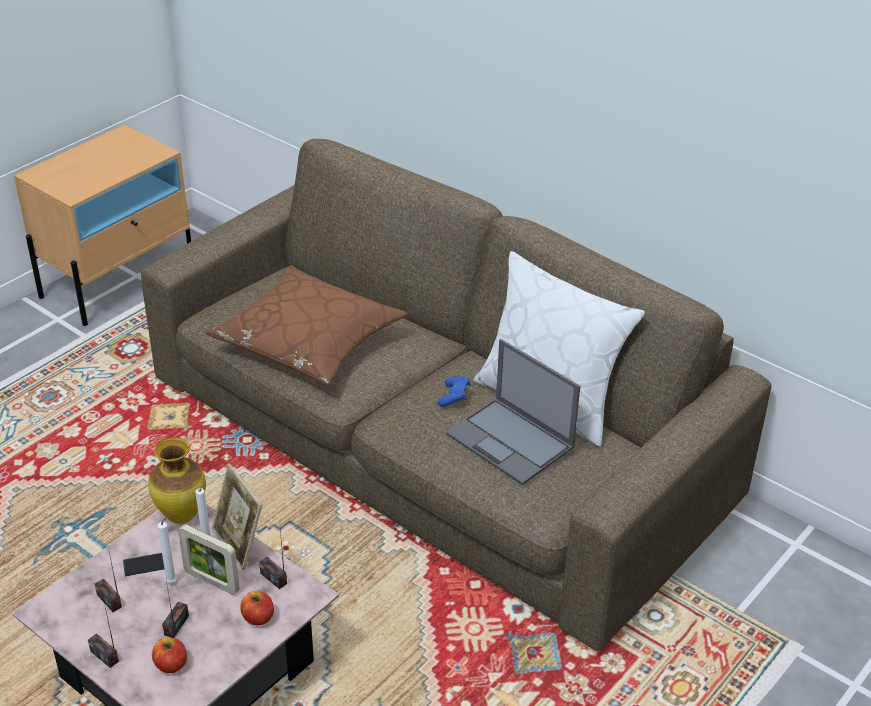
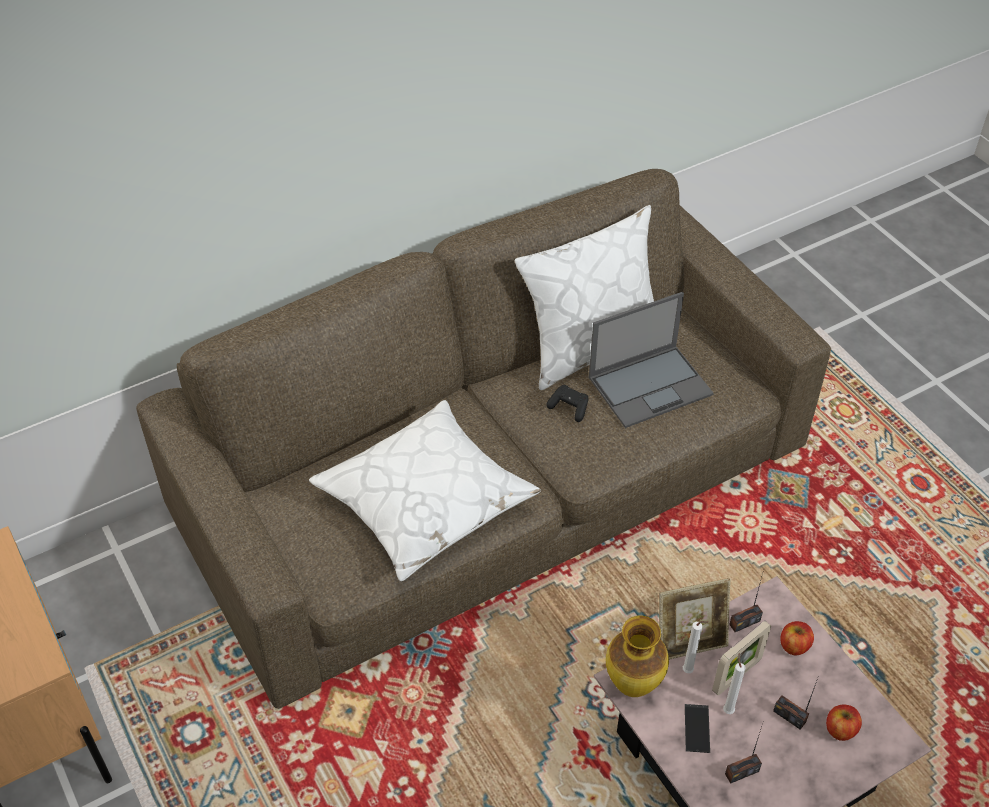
camera: 70 degrees left, 10 degrees up
(104, 656) = (818, 787): radio -> none
(308, 340) = (425, 501): brown pillow -> white pillow
(454, 397) = (569, 408): blue game controller -> black game controller

